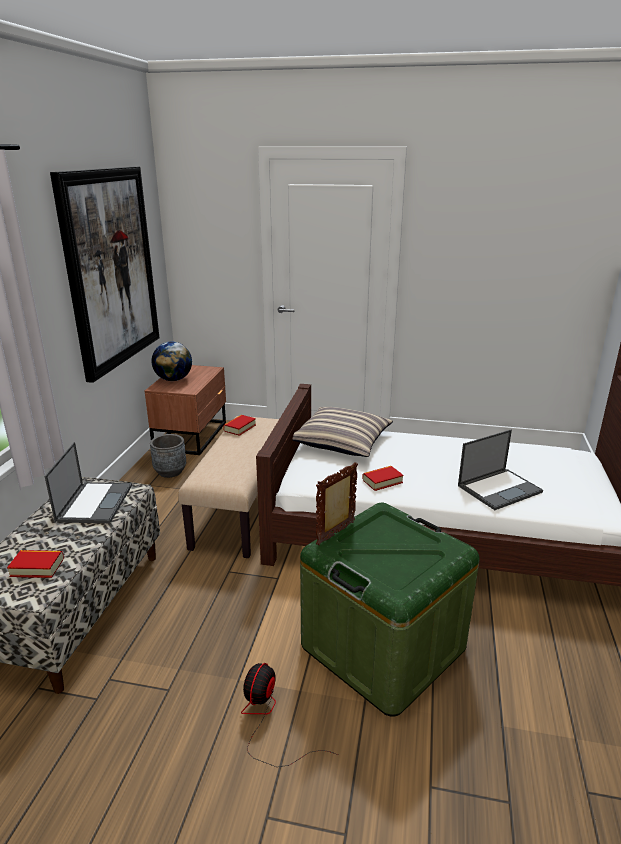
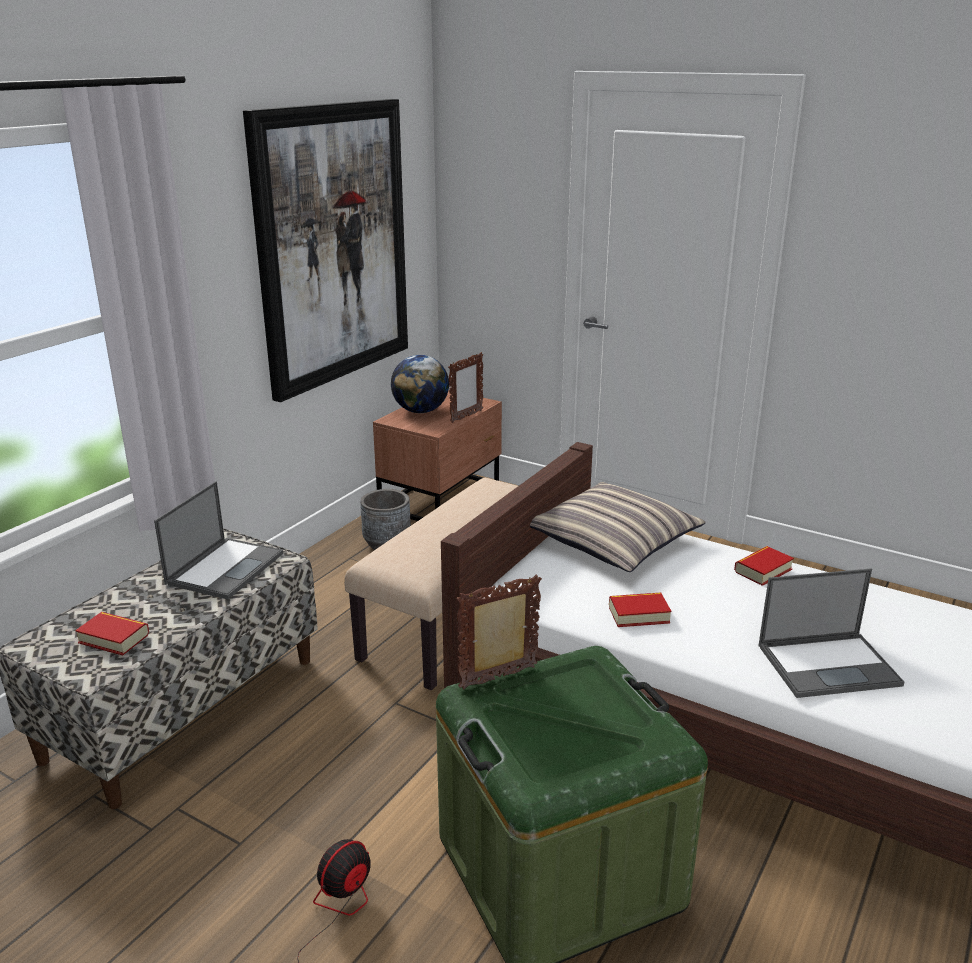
camera: 20 degrees right, 0 degrees up
(206, 379) = (466, 416): none -> picture frame
(240, 428) = (475, 496): book -> book (763, 570)

